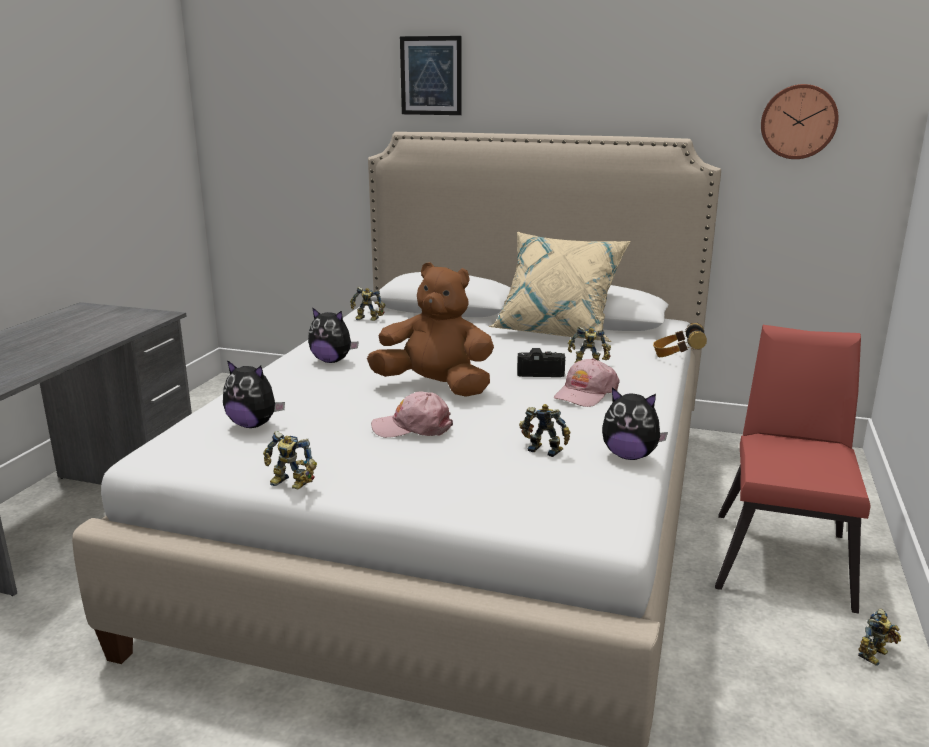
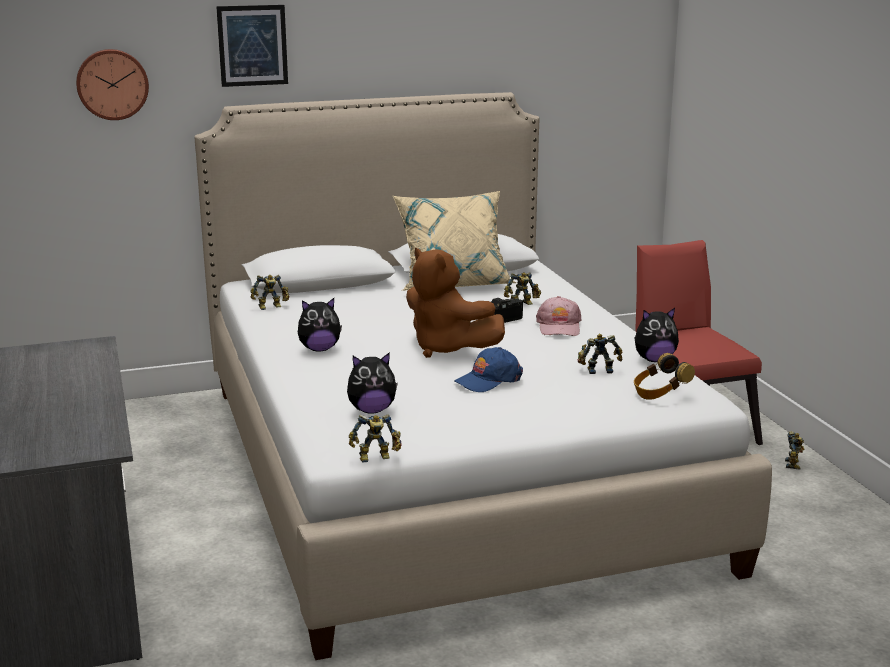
camera: 35 degrees left, 0 degrees up
(289, 484) = (481, 439): toy robot -> toy robot (376, 458)
(413, 427) = (488, 380): pink cap -> blue cap
(435, 387) = (447, 348): brown plush toy -> brown plush toy turned 120 degrees counterclockwise
(677, 356) = (572, 284): headphones -> headphones (659, 394)
(798, 121) = (587, 70): wall clock -> wall clock (112, 84)

